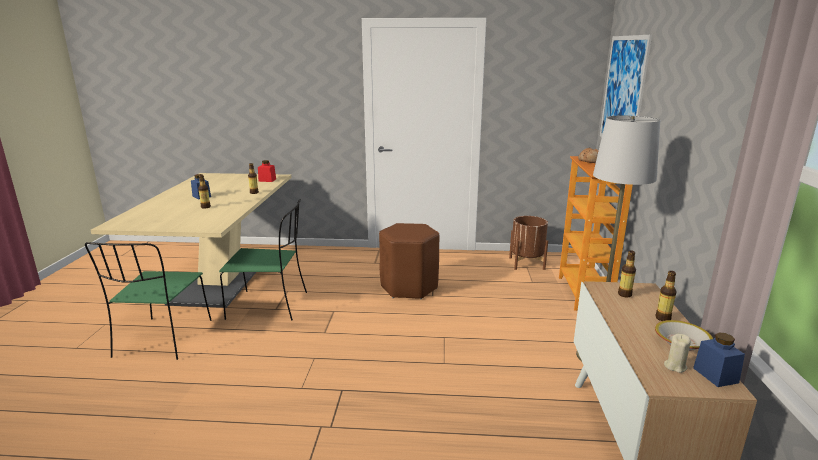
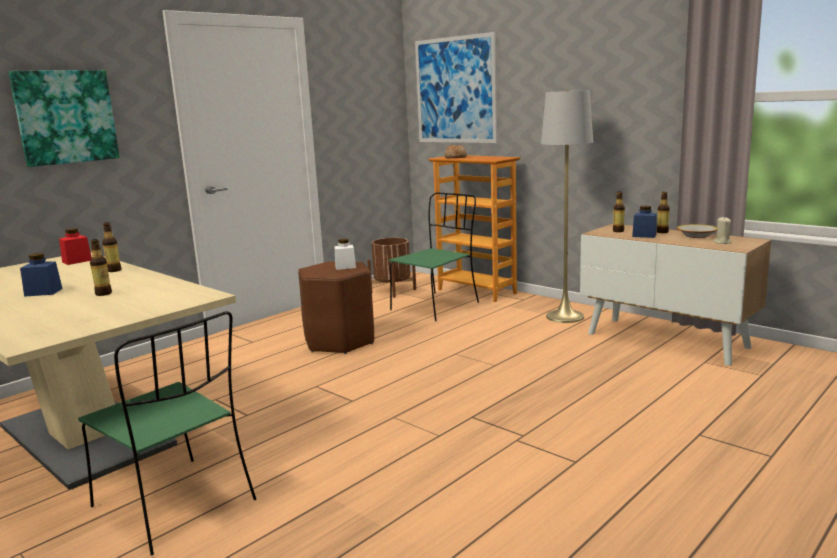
camera: 50 degrees left, 5 degrees down
(270, 305) = (231, 416): green chair -> green chair (436, 306)
(289, 90) = (65, 117): none -> picture
(415, 233) = (345, 267): none -> white jar
(715, 375) = (740, 239): blue jar -> blue jar (644, 235)

